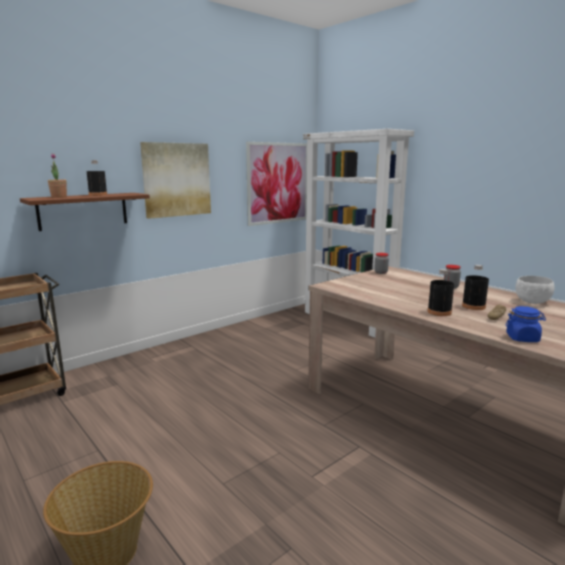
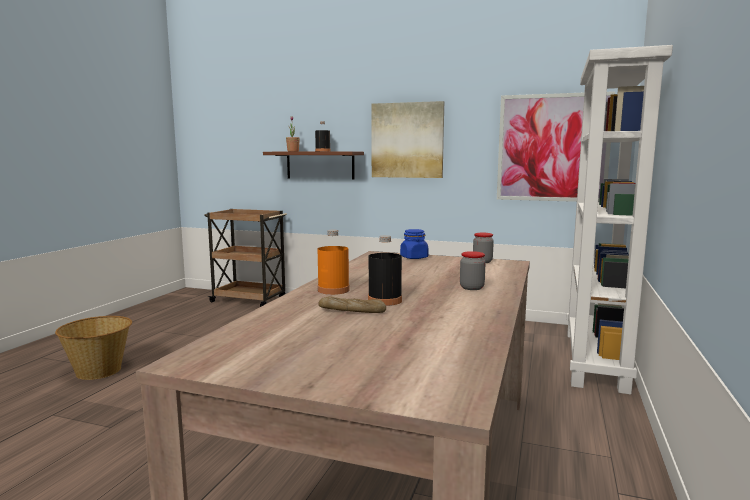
camera: 60 degrees right, 5 degrees down
(439, 312) = (333, 290): black bottle -> orange bottle
(522, 338) = (263, 324): blue jar -> blue jar (414, 257)
(532, 302) = (466, 326): white bowl -> none

